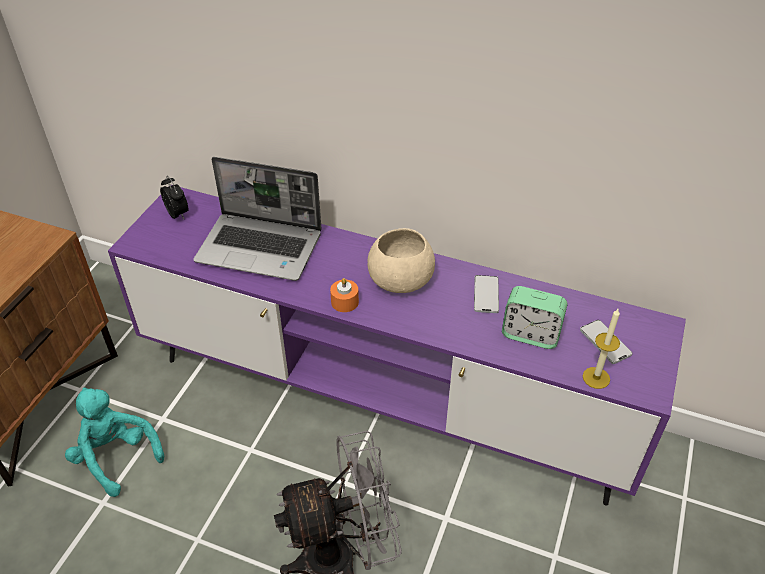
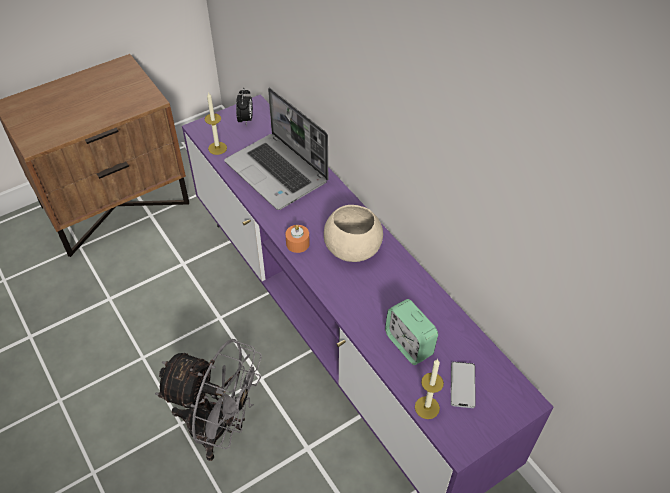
camera: 35 degrees right, 5 degrees up
(116, 456) = (138, 273): turquoise plush toy -> none
(172, 254) = (217, 148): none -> candle
(486, 295) = (405, 294): phone -> none

